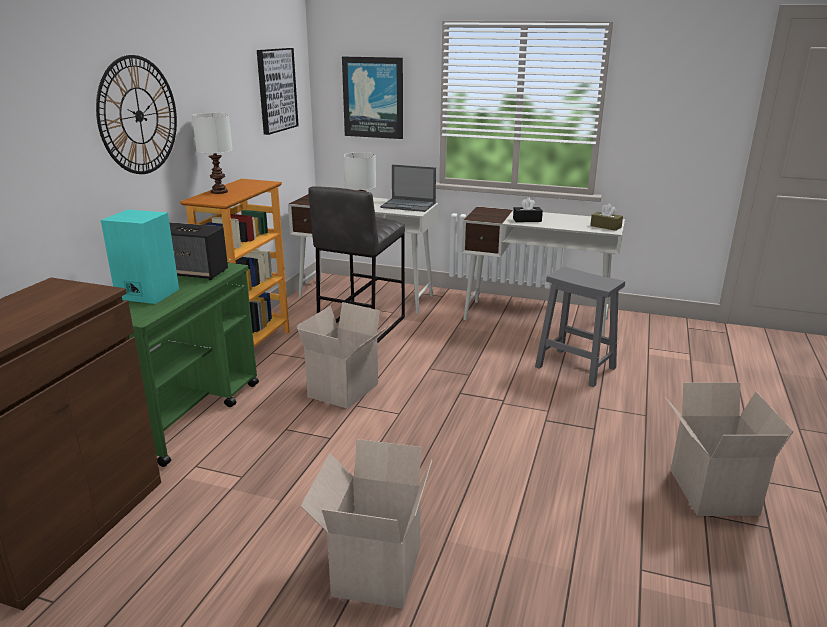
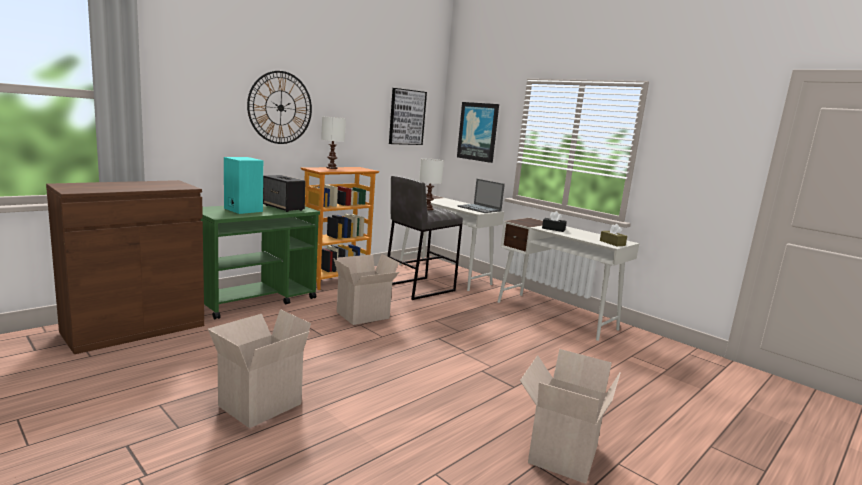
camera: 25 degrees right, 10 degrees down
(574, 367) = (548, 349): grey stool -> none

